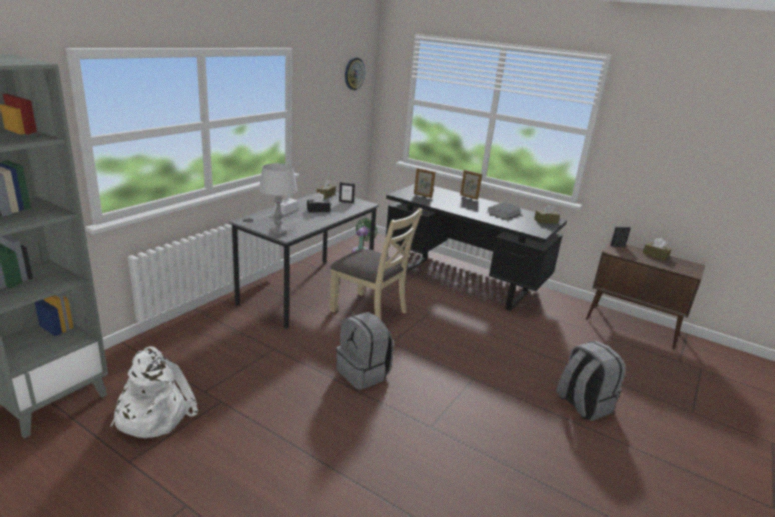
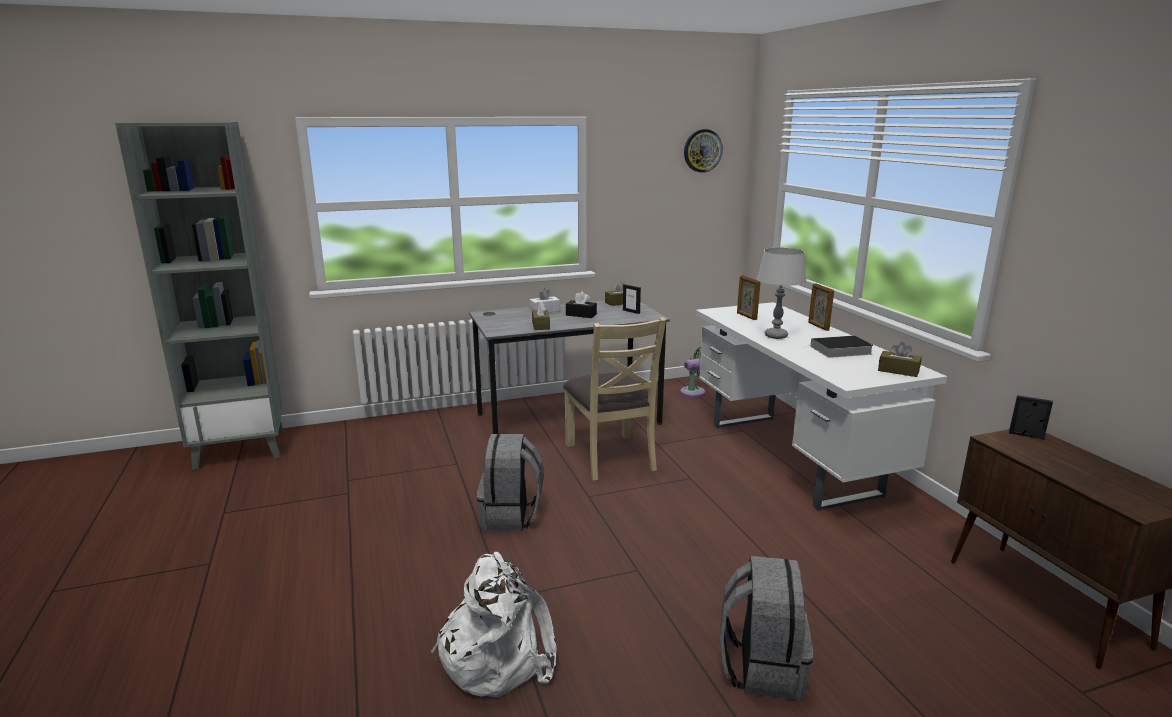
camera: 40 degrees right, 5 degrees down
(152, 414) = (287, 483): white backpack -> white backpack (497, 655)
(278, 232) = (496, 327): grey table lamp -> grey table lamp (775, 336)
(463, 282) = (792, 457): black desk -> white desk
(655, 255) = (1096, 465): brown tissue box -> brown tissue box (541, 325)

